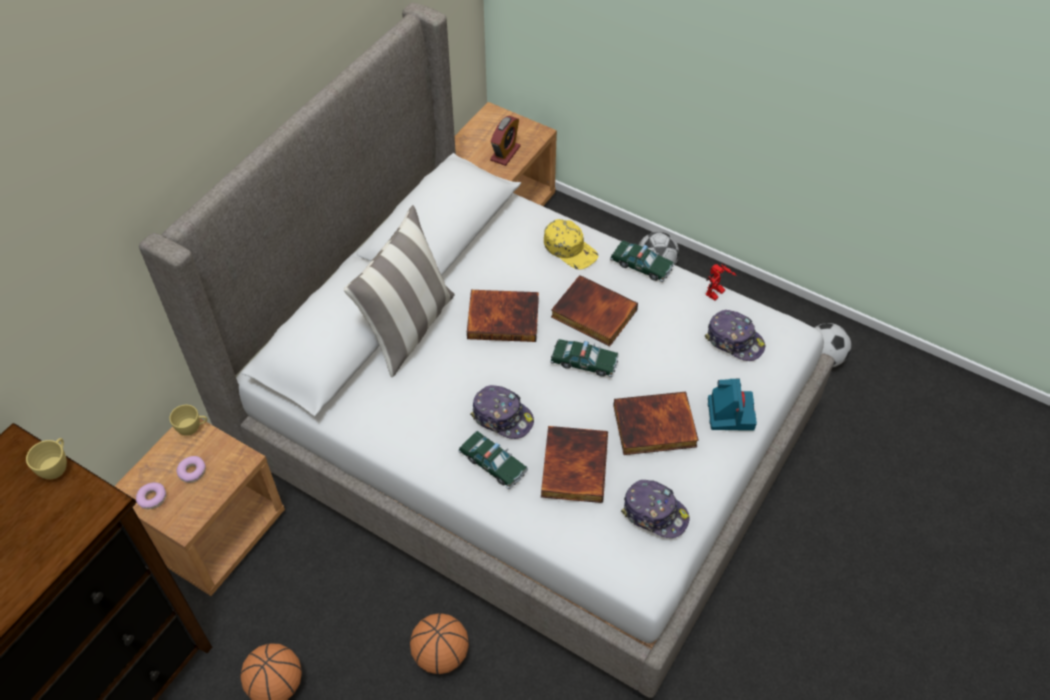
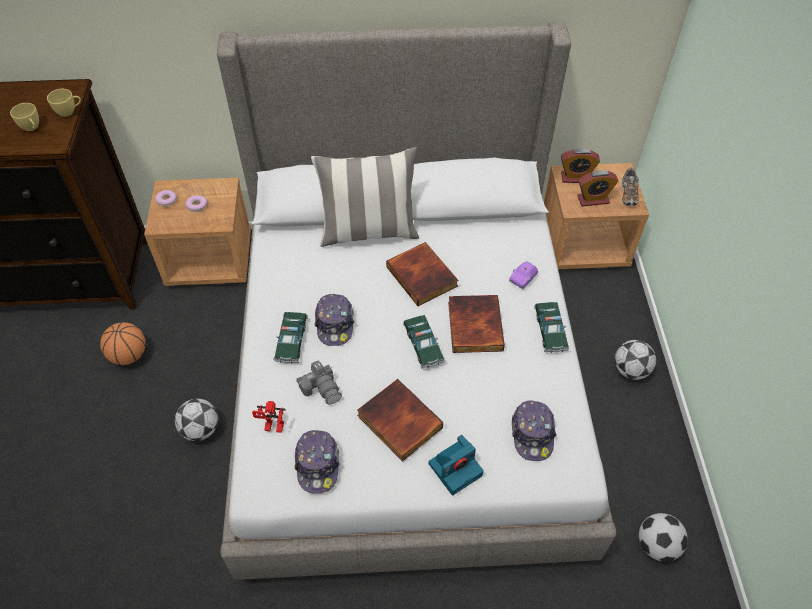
camera: 55 degrees right, 0 degrees up
(193, 428) = (227, 187): yellow cup -> yellow cup (32, 128)
(441, 654) = (201, 429): basketball -> football
(468, 148) = (575, 178): none -> alarm clock
(521, 127) = (628, 193): none -> shoe
(570, 249) = (523, 278): yellow cap -> purple toy car
(572, 466) = (322, 388): book -> camera
(716, 294) = (569, 396): toy robot -> toy robot (272, 428)

